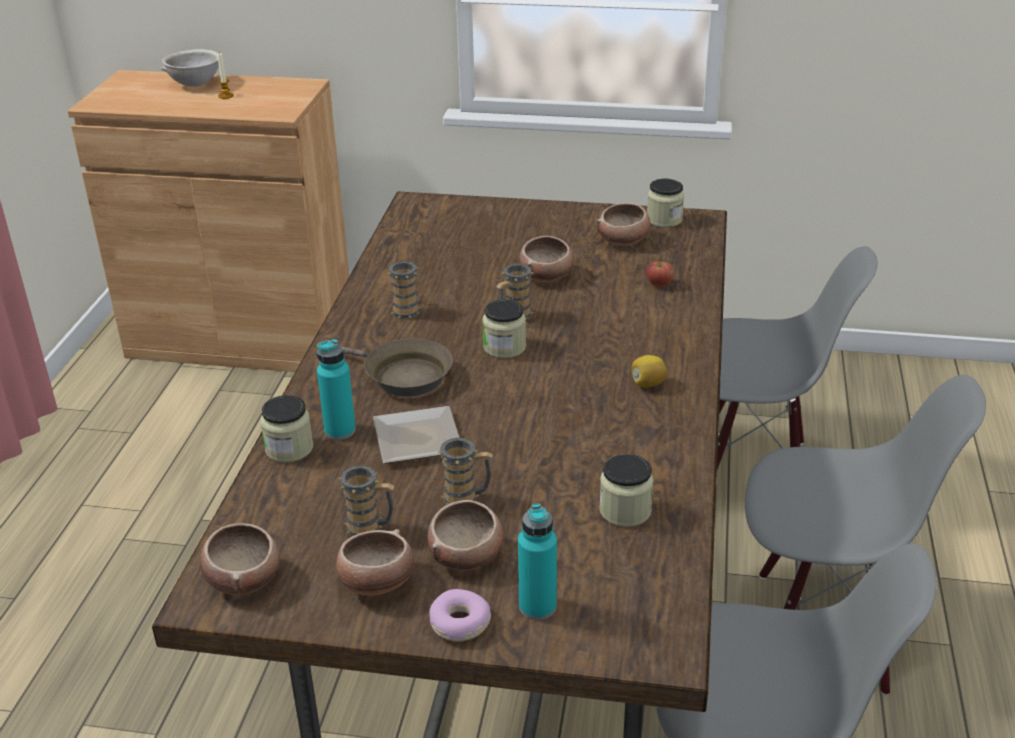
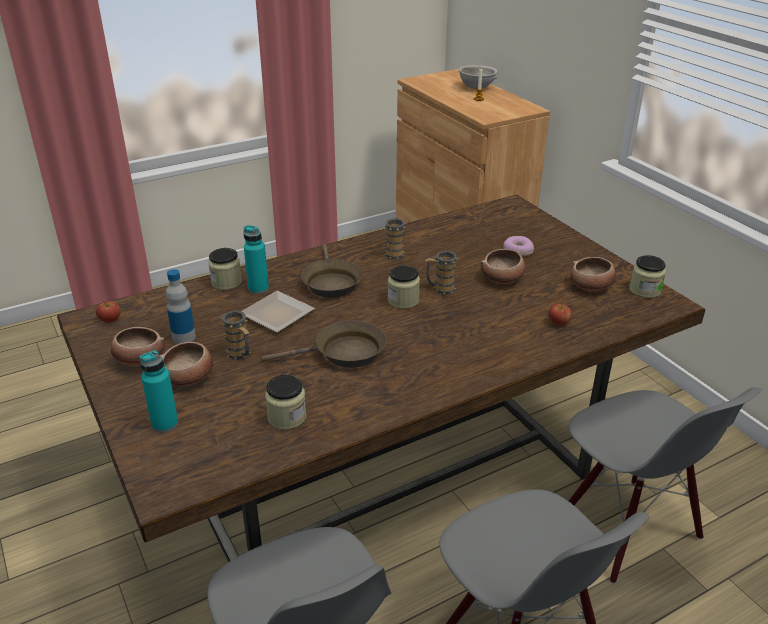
camera: 50 degrees right, 0 degrees up
(243, 578) = (110, 320): bowl -> apple
(370, 528) = (184, 337): mug -> bottle
(459, 623) = (128, 403): donut -> donut (517, 251)
(554, 426) = (344, 353): none -> brown frying pan
(647, 384) = (434, 368): lemon -> none

